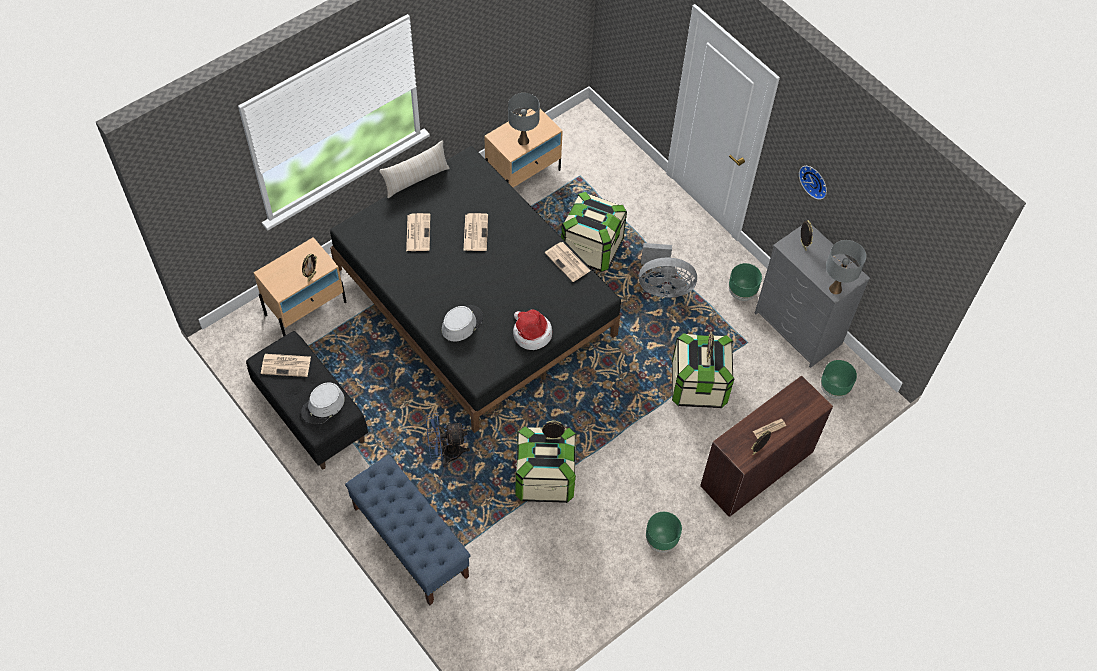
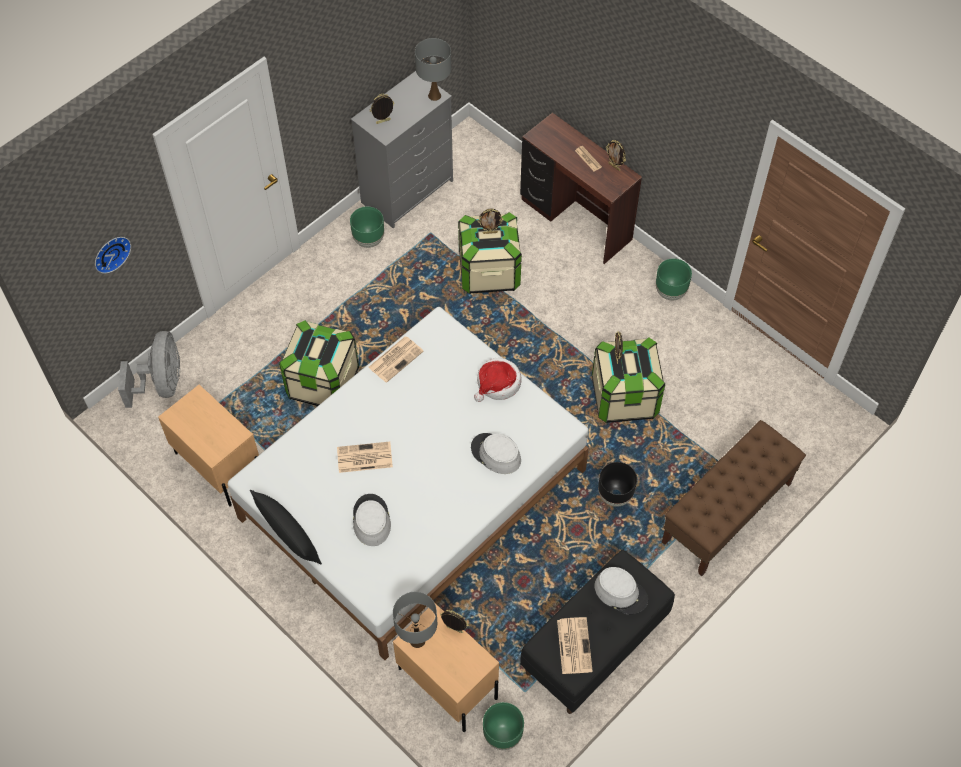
camera: 95 degrees left, 0 degrees up
(410, 541) = (726, 513): blue bench -> brown bench
(416, 179) = (288, 535): beige pillow -> black pillow
(418, 232) = (371, 520): newspaper -> grey hat
(445, 453) = (615, 495): blue fan -> black planter
(475, 301) = (412, 493): black bed -> white bed
(523, 141) = (218, 423): grey table lamp -> grey table lamp (417, 640)
(663, 287) = (369, 310): grey fan -> grey fan (162, 384)
(815, 180) = (337, 80): wall clock -> wall clock (110, 253)
(833, 389) = (475, 162): green planter -> green planter (503, 735)

